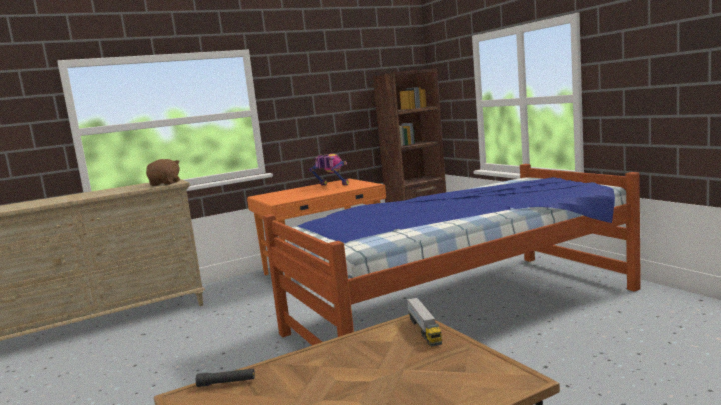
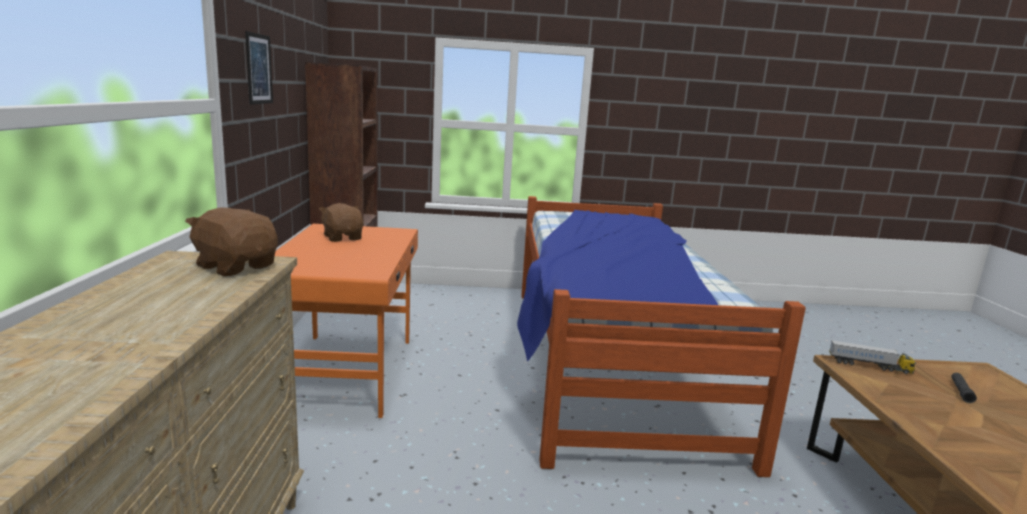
camera: 65 degrees left, 5 degrees up
(226, 382) = (992, 482): black flashlight -> black flashlight (961, 391)
(305, 88) = (259, 69): none -> picture
(331, 186) = (343, 237): toy robot -> brown plush toy

